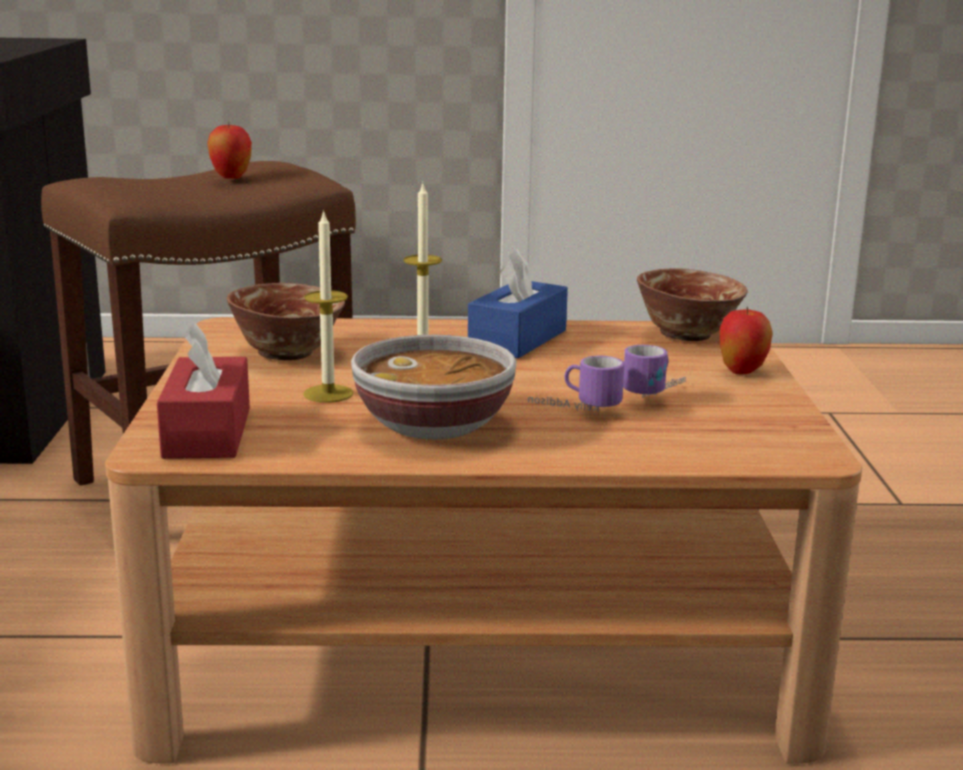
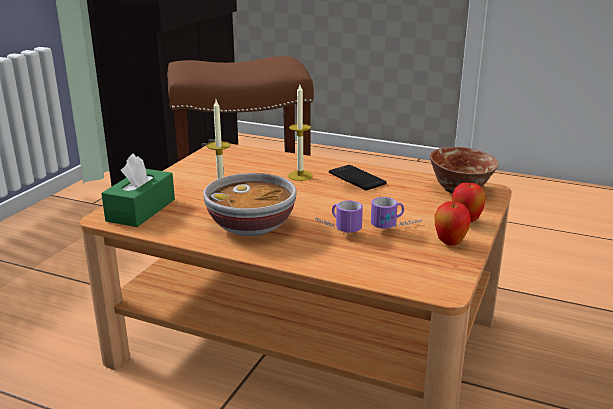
camera: 25 degrees right, 5 degrees up
(207, 432) = (141, 210): red tissue box -> green tissue box
(231, 178) = (253, 66): apple -> apple (450, 243)
(287, 354) = (228, 169): bowl -> none
(517, 339) = (357, 178): blue tissue box -> phone

